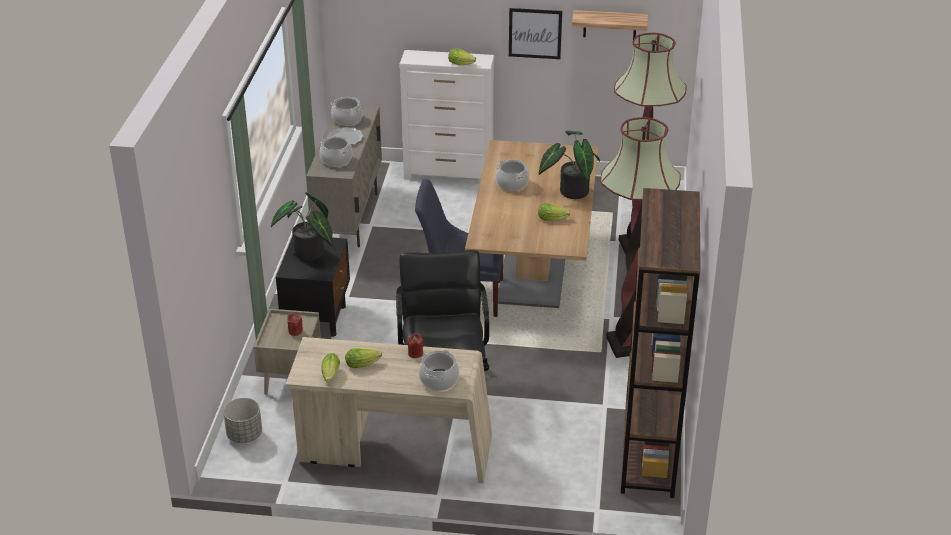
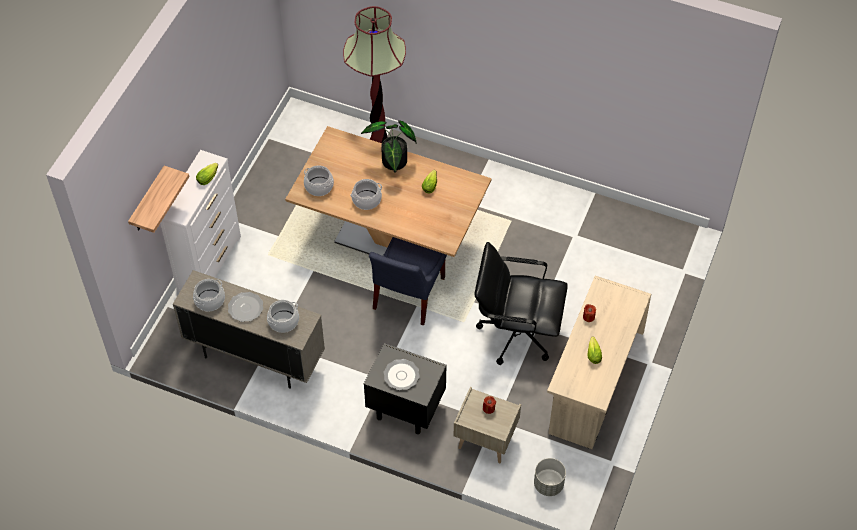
camera: 75 degrees left, 20 degrees up
(309, 255) = (401, 375): potted plant -> plate
(330, 376) = (603, 378): lettuce -> none
(438, 380) = (625, 308): cooking pot -> cooking pot (319, 186)
(535, 33) = (212, 104): picture -> none
(610, 25) = (243, 45): shelf -> shelf (148, 201)
(627, 345) = (507, 202): floor lamp -> none
(648, 451) = (631, 224): brown bookcase -> none

